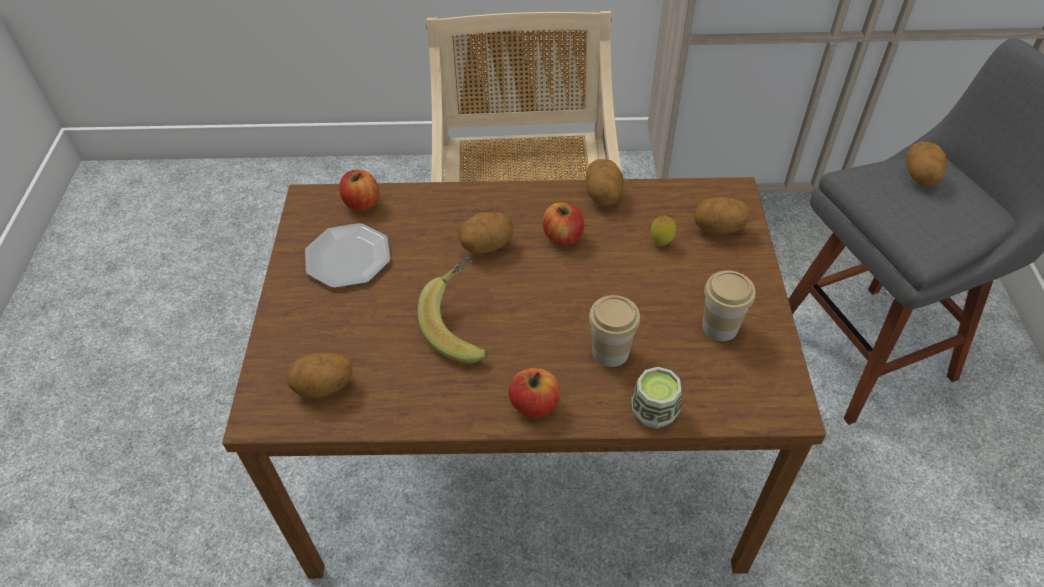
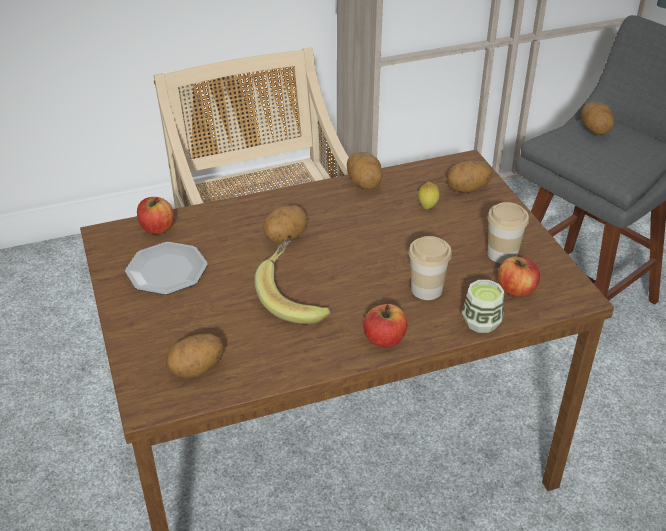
camera: 20 degrees left, 10 degrees down
(563, 236) = (346, 218): apple -> apple (516, 289)

